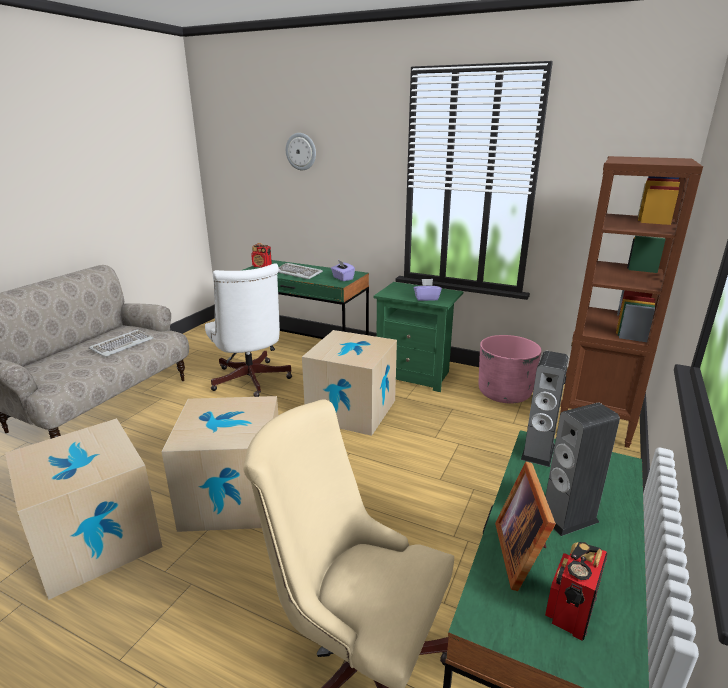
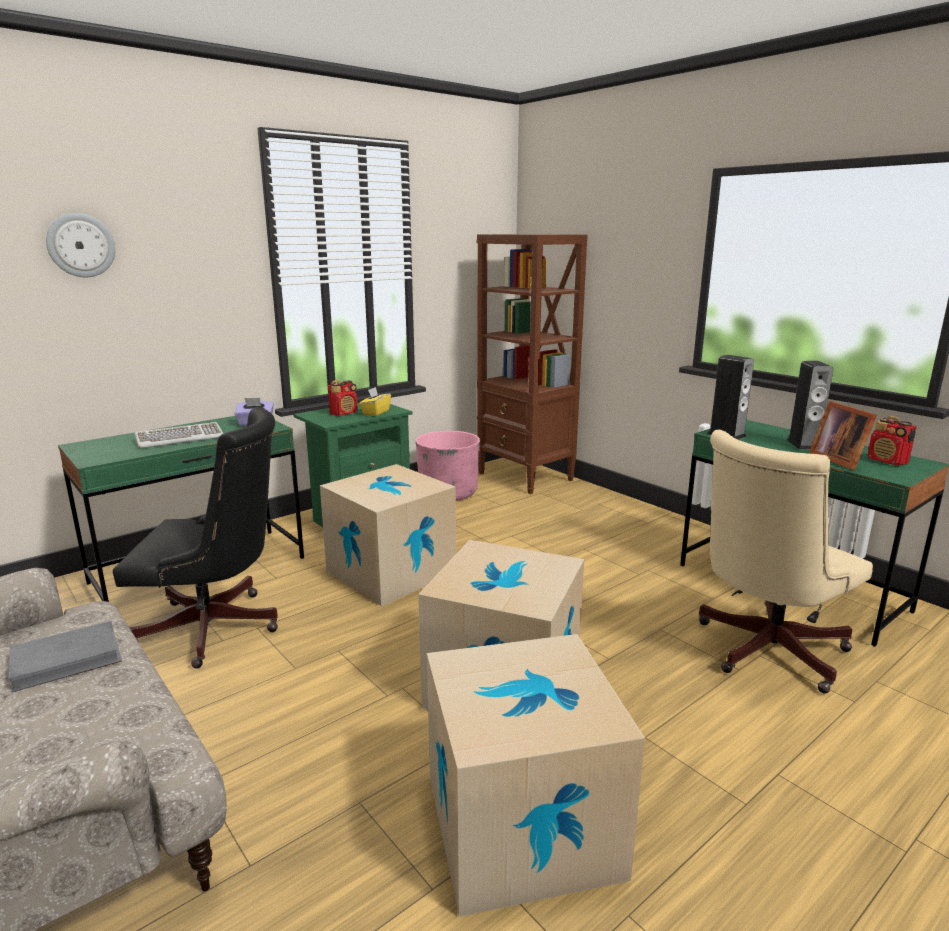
camera: 65 degrees left, 5 degrees down
(122, 345) = (67, 660): keyboard -> grey book
(250, 382) = (217, 629): white office chair -> black office chair
(262, 266) = (92, 452): radio -> radio (344, 413)
(426, 298) = (375, 412): purple tissue box -> yellow tissue box
(523, 553) = (838, 459): picture frame -> picture frame turned 45 degrees clockwise

